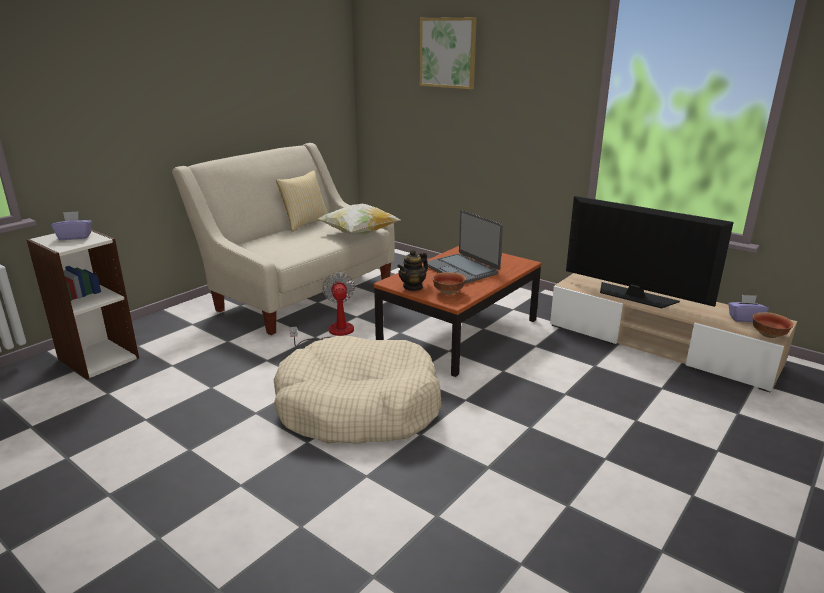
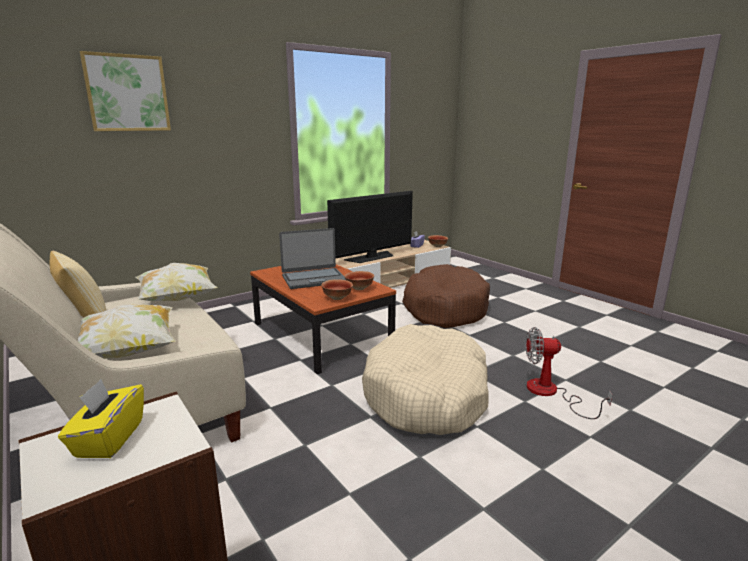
camera: 75 degrees left, 5 degrees down
(75, 237) = (109, 439): purple tissue box -> yellow tissue box
(260, 243) = (128, 352): none -> pillow
(333, 333) = (271, 395): fan -> fan (551, 393)
(413, 287) = (337, 298): teapot -> bowl
(609, 401) = (444, 308): none -> brown dog bed

